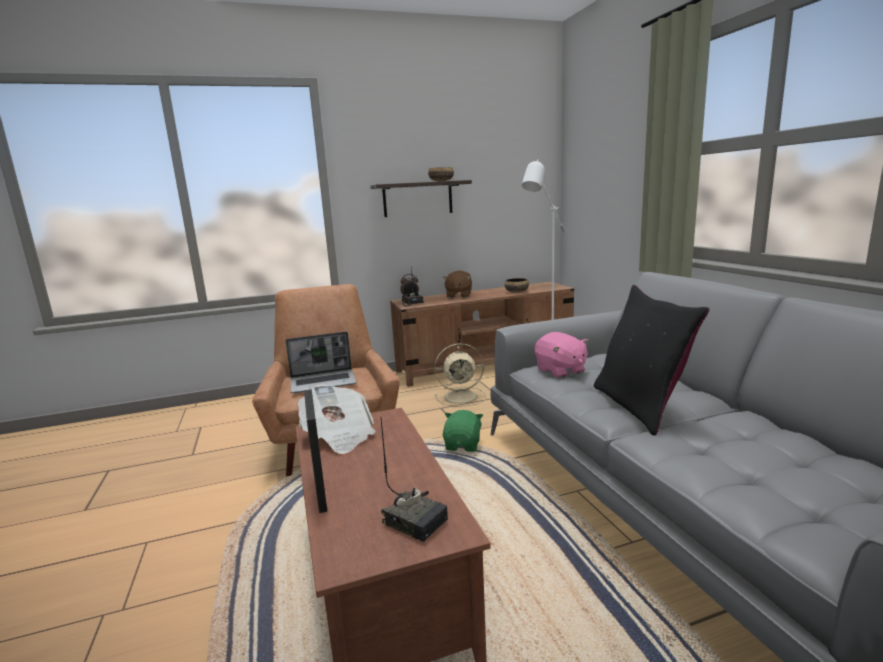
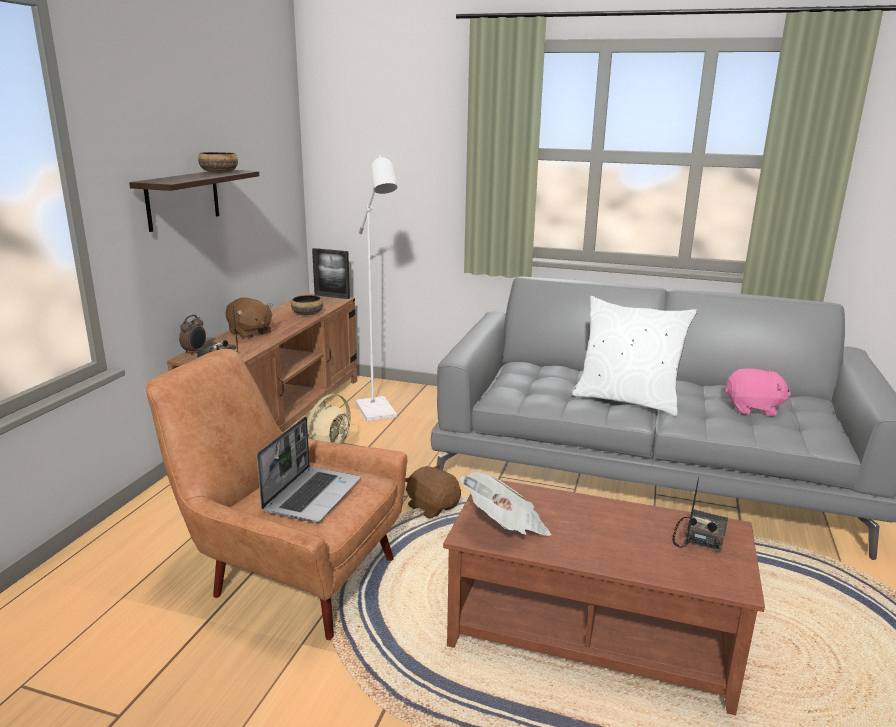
camera: 55 degrees left, 5 degrees up
(320, 490) = (612, 565): picture frame -> picture frame (332, 296)
(416, 519) = (699, 537): radio -> radio turned 45 degrees counterclockwise
(463, 445) = (432, 507): green plush toy -> brown plush toy
(560, 371) = (521, 390): pink plush toy -> pink plush toy (753, 409)
(639, 406) = (627, 400): black pillow -> white pillow

